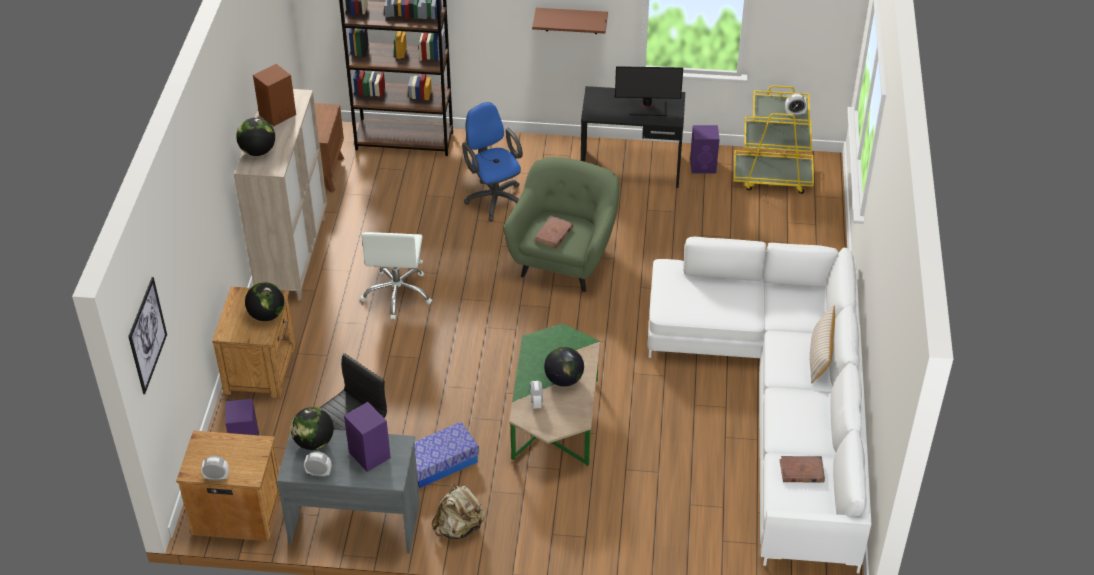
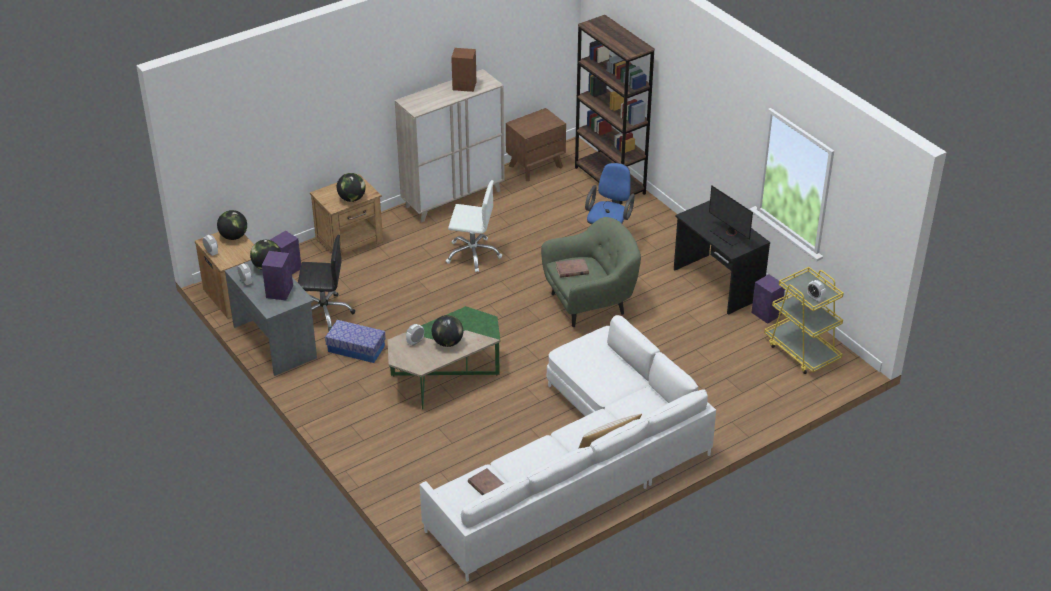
camera: 50 degrees right, 5 degrees down
(147, 335) = (209, 134): picture -> none
(258, 151) = (423, 97): globe -> globe (233, 236)
(398, 294) = (473, 254): white office chair -> white office chair turned 135 degrees counterclockwise
(459, 528) = (314, 384): beige backpack -> none
(571, 20) = (721, 141): brown shelf -> none

